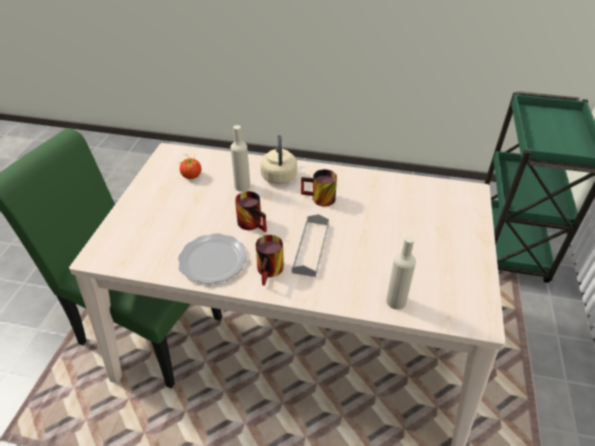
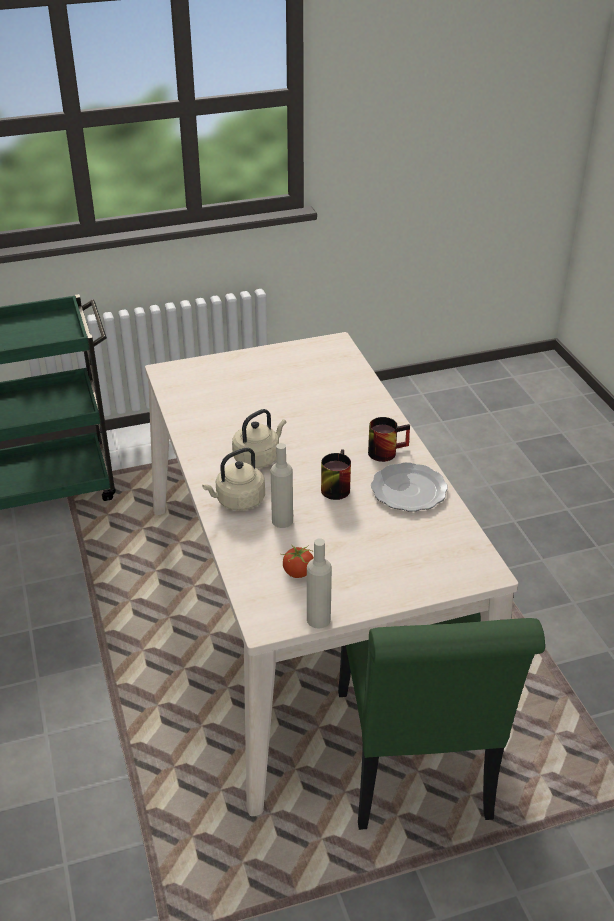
camera: 120 degrees left, 5 degrees down
(311, 247) = (334, 439): grey tray -> none
(319, 199) = (258, 457): mug -> beige kettle
(396, 301) = (353, 380): beige bottle -> beige bottle (318, 619)

